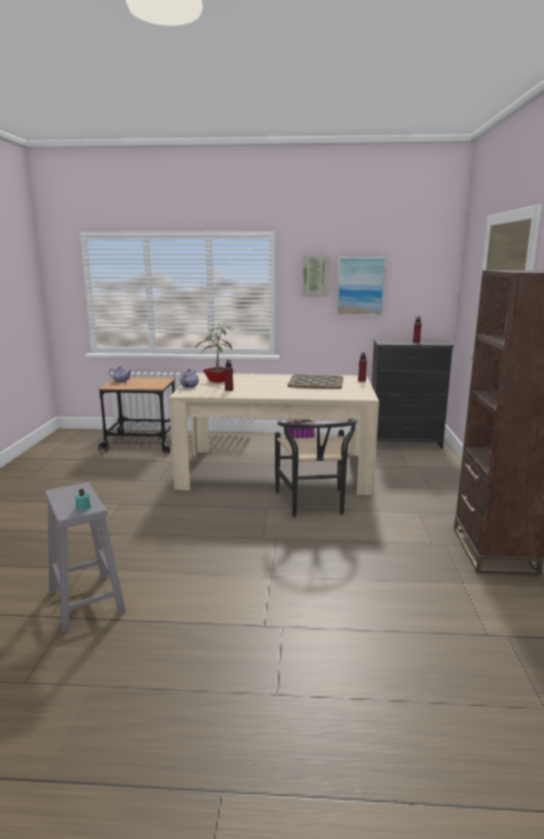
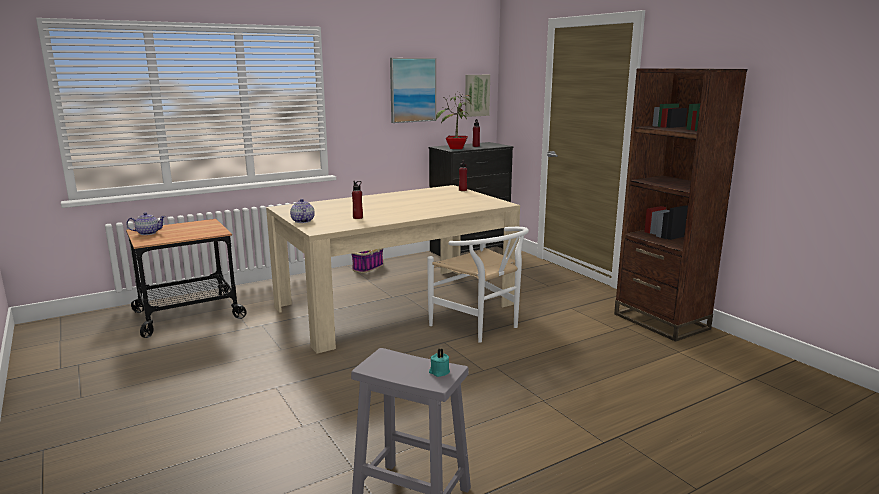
camera: 35 degrees left, 0 degrees up
(217, 381) = (320, 211): potted plant -> potted plant (456, 148)
(314, 276) = (366, 80): picture -> picture (476, 95)
(314, 505) = (481, 326): black chair -> white chair
(316, 382) = (425, 197): tray -> none

